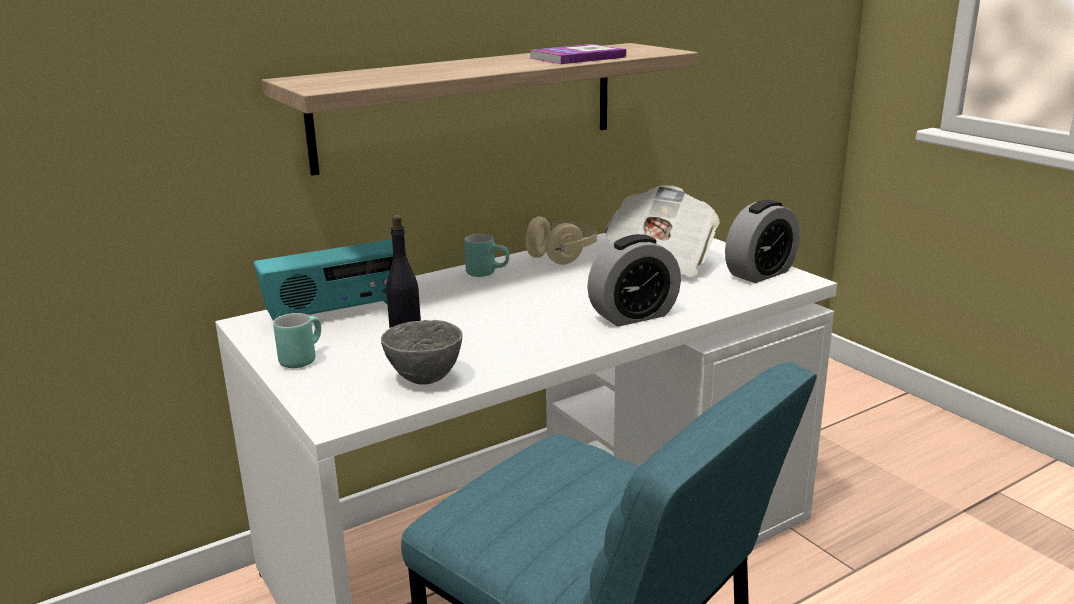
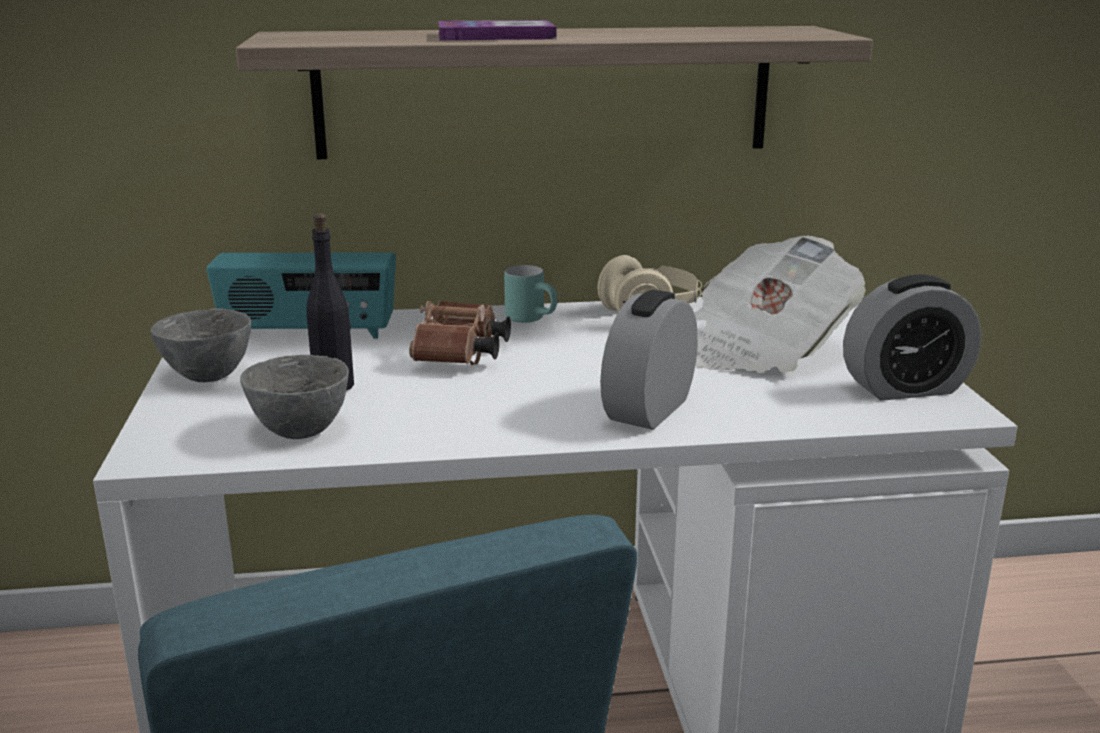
camera: 25 degrees right, 0 degrees up
(301, 358) = (207, 377): turquoise mug -> grey bowl
(469, 306) = (460, 356): none -> brown binoculars
(577, 57) = (679, 34): book -> book (495, 35)
(633, 315) = (649, 409): alarm clock -> alarm clock turned 120 degrees clockwise

